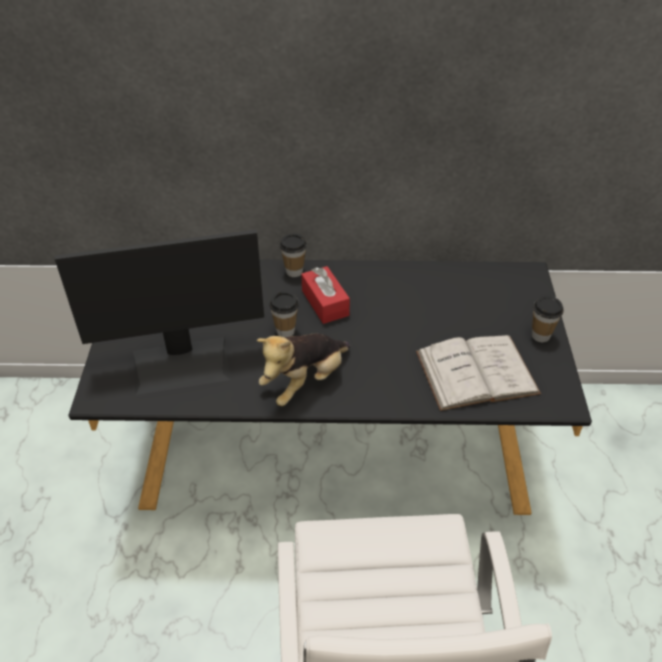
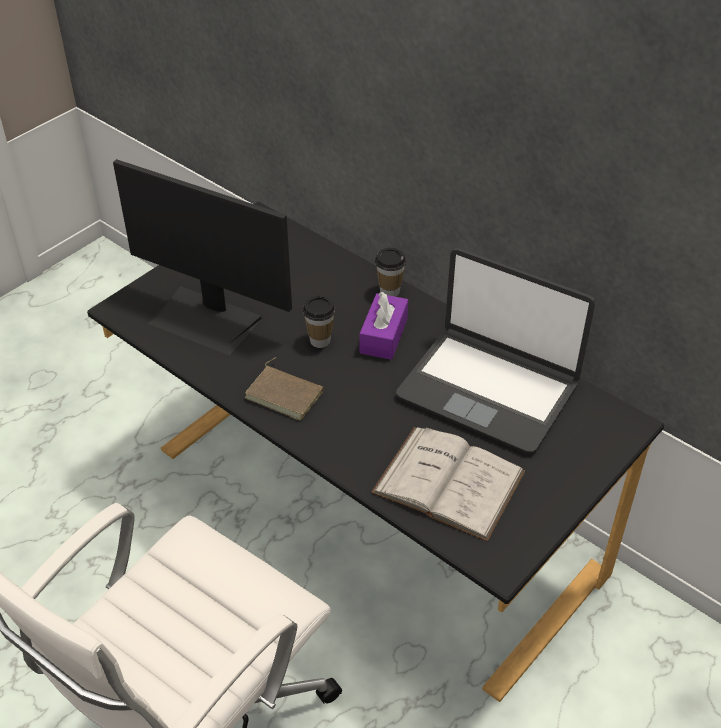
camera: 40 degrees right, 0 degrees up
(305, 382) = (286, 394): plush toy -> brown book
(325, 303) = (383, 336): red tissue box -> purple tissue box
(430, 299) = (488, 389): none -> laptop
(540, 335) = (559, 490): cup -> none

